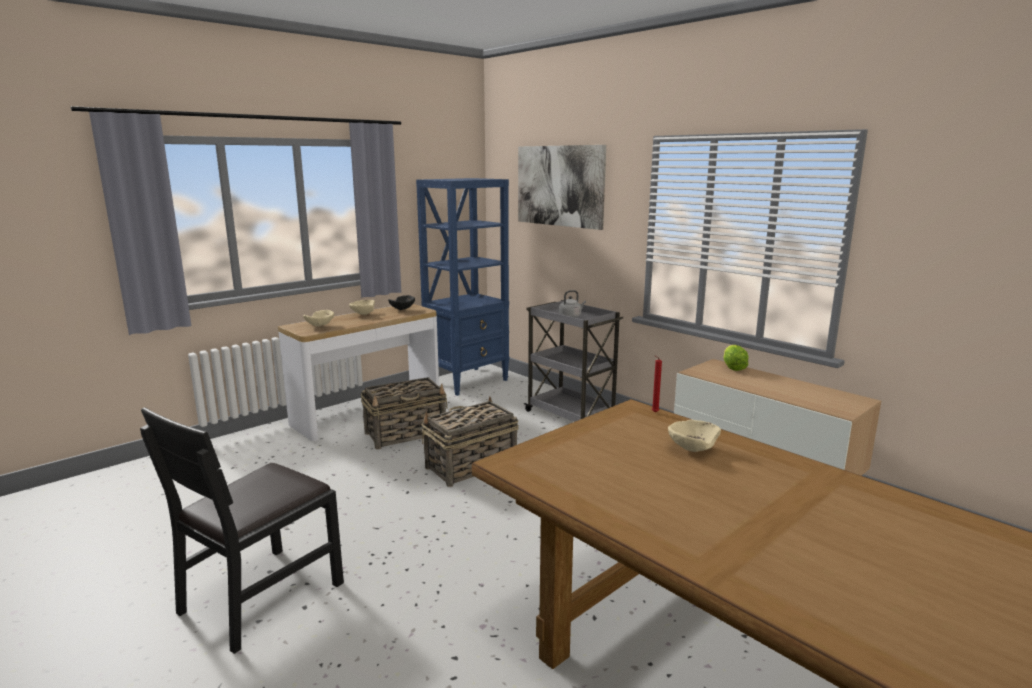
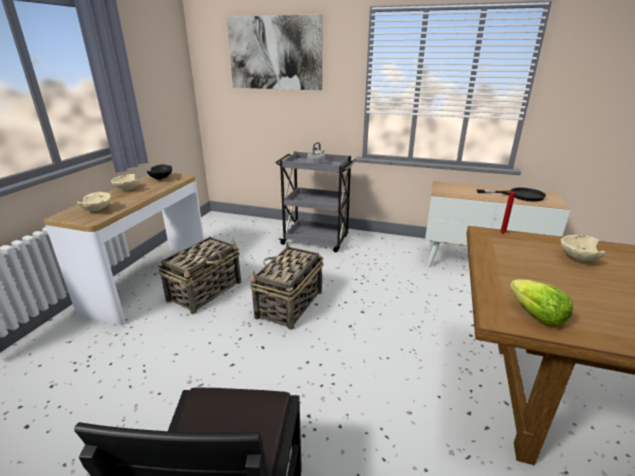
camera: 30 degrees left, 10 degrees up
(468, 381) = (210, 229): blue bookcase -> none
(733, 368) = (455, 185): lettuce -> lettuce (536, 316)
(806, 393) = (519, 195): none -> black frying pan

